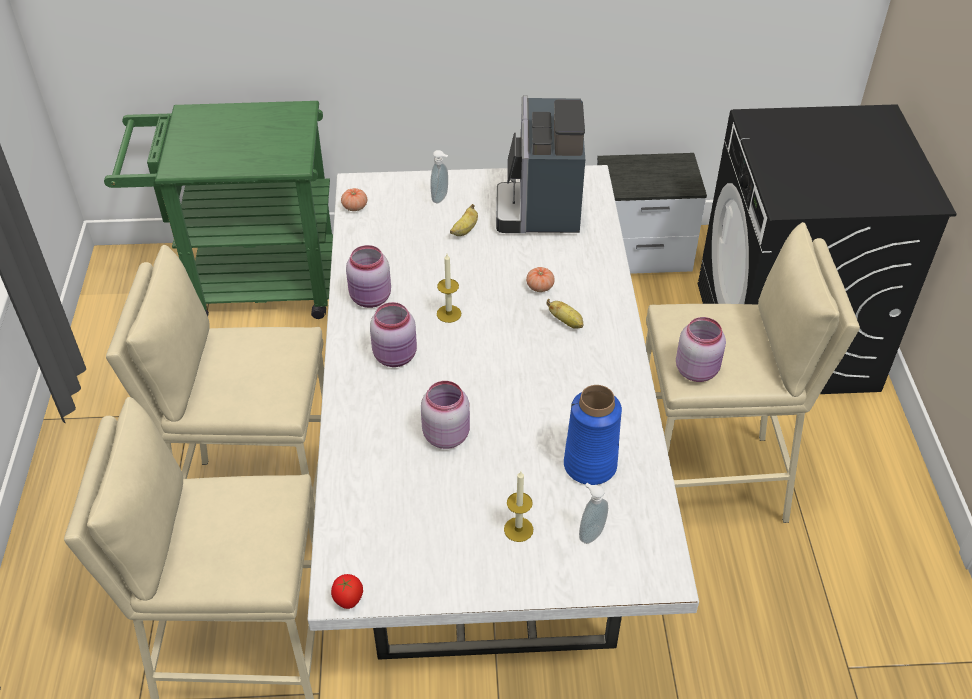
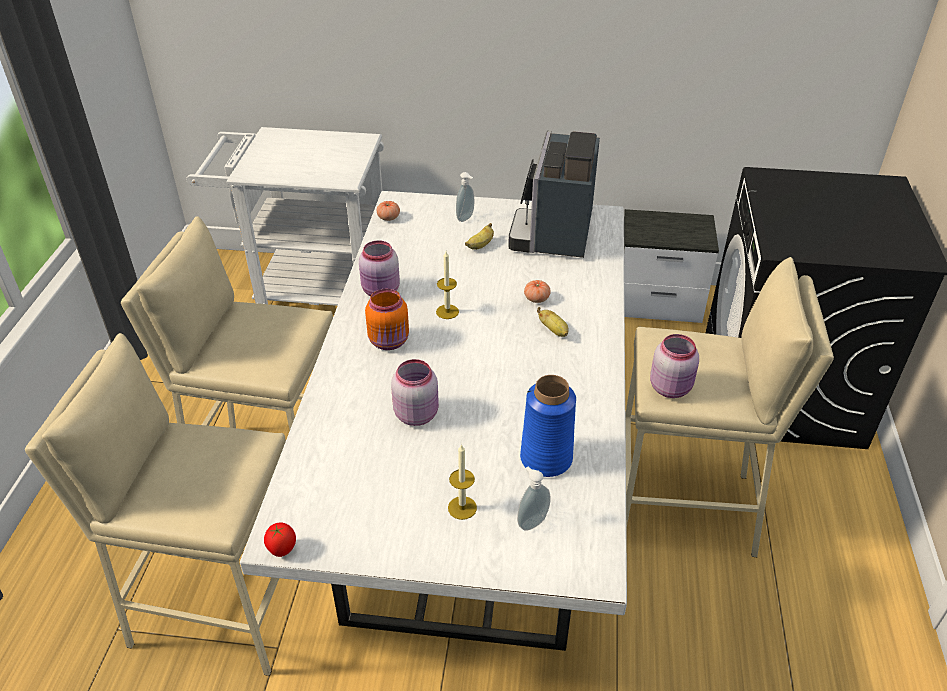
camera: 10 degrees right, 5 degrees down
(250, 284) = (311, 290): green cart -> white cart
(396, 356) = (390, 341): pink jar -> orange jar

